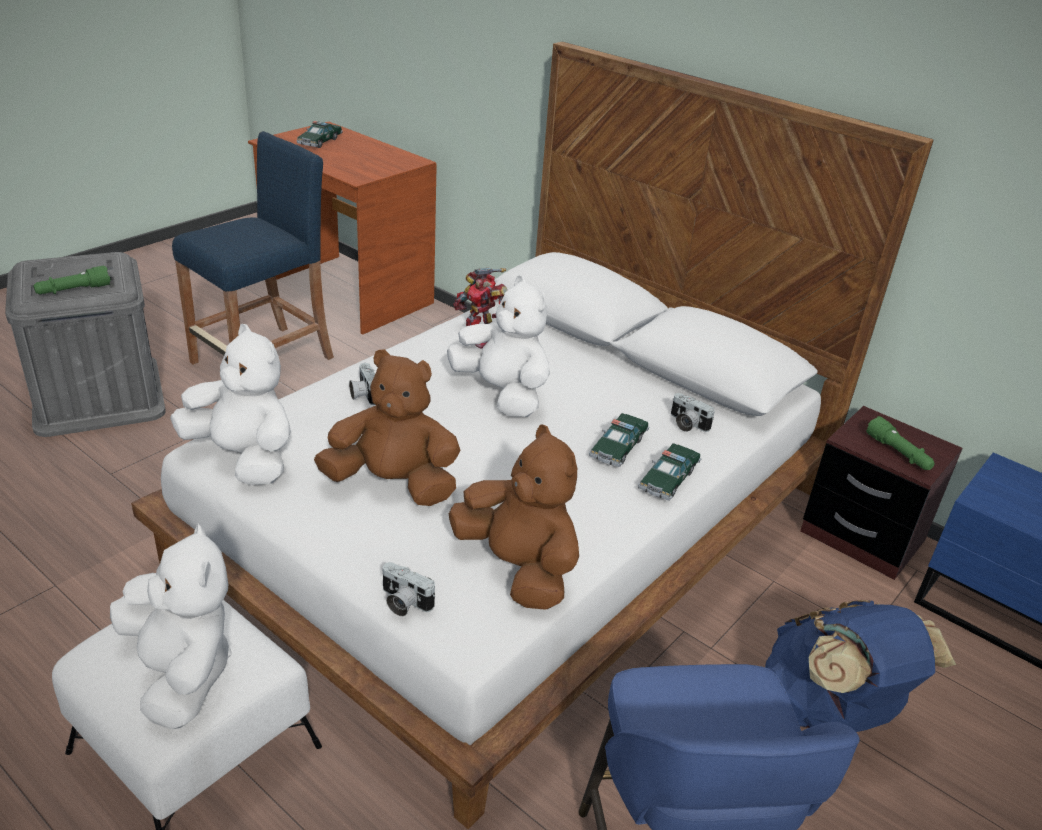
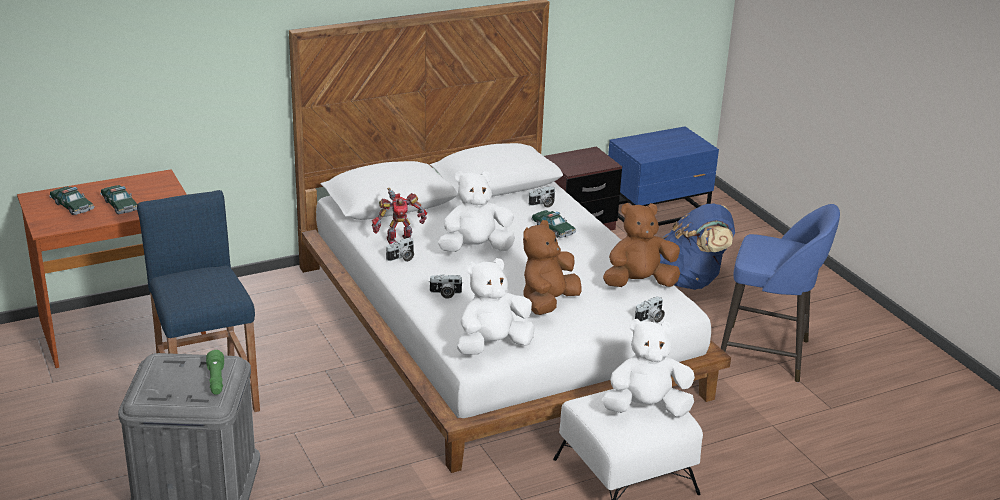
camera: 65 degrees left, 5 degrees down
(437, 348) = (402, 258): none -> camera
(668, 479) = (588, 225): toy car -> toy car (120, 205)
(898, 453) = (591, 163): green flashlight -> none

